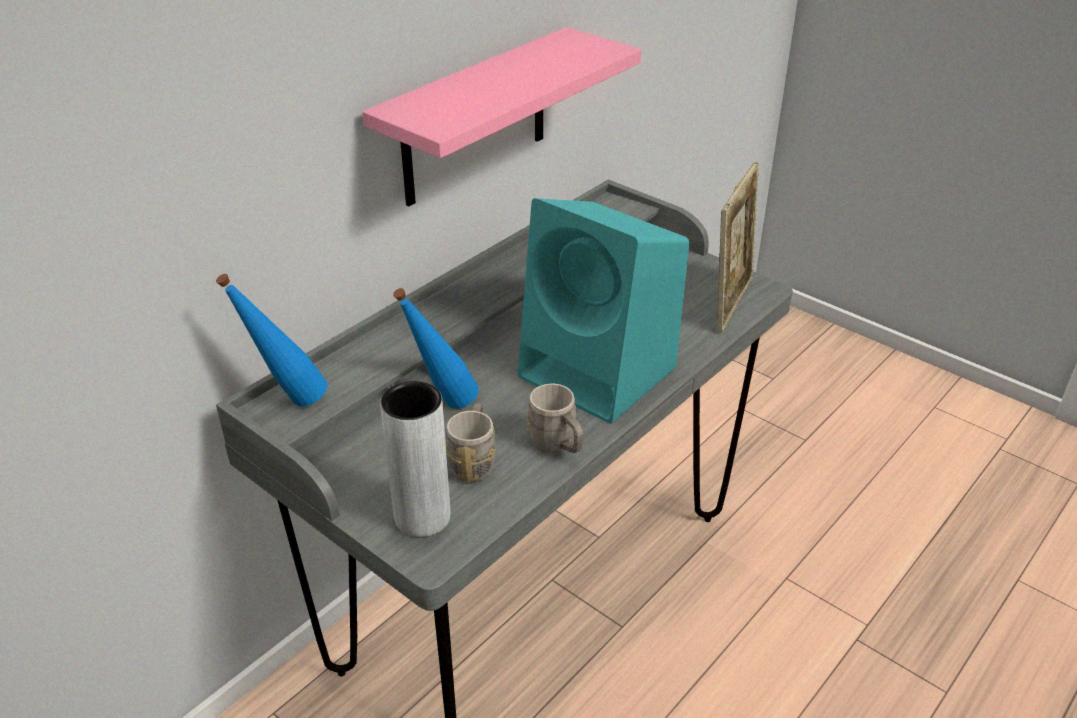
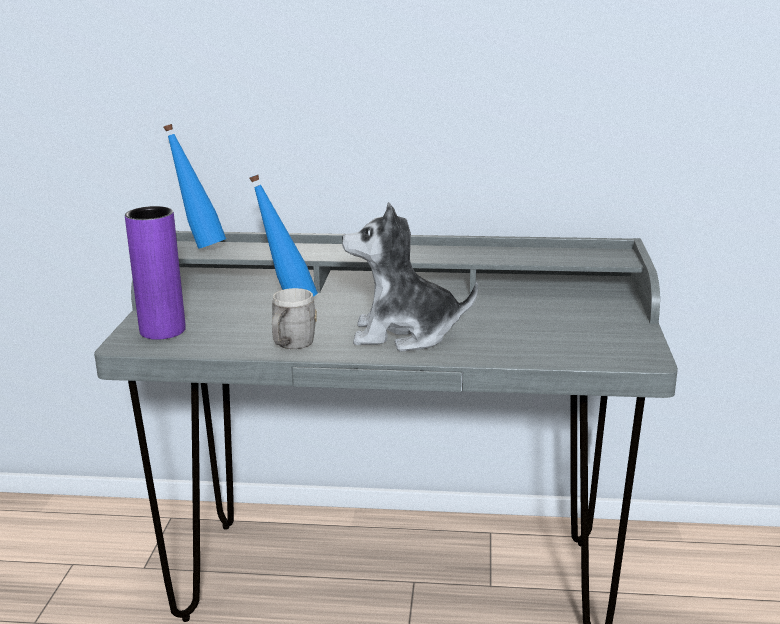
camera: 55 degrees right, 15 degrees down
(422, 517) = (162, 331): grey vase -> purple vase
(474, 461) = (238, 327): grey mug -> none
(475, 119) = (463, 111): pink shelf -> none
(601, 373) = (404, 334): turquoise speaker -> plush toy
(730, 302) = (596, 351): picture frame -> none

